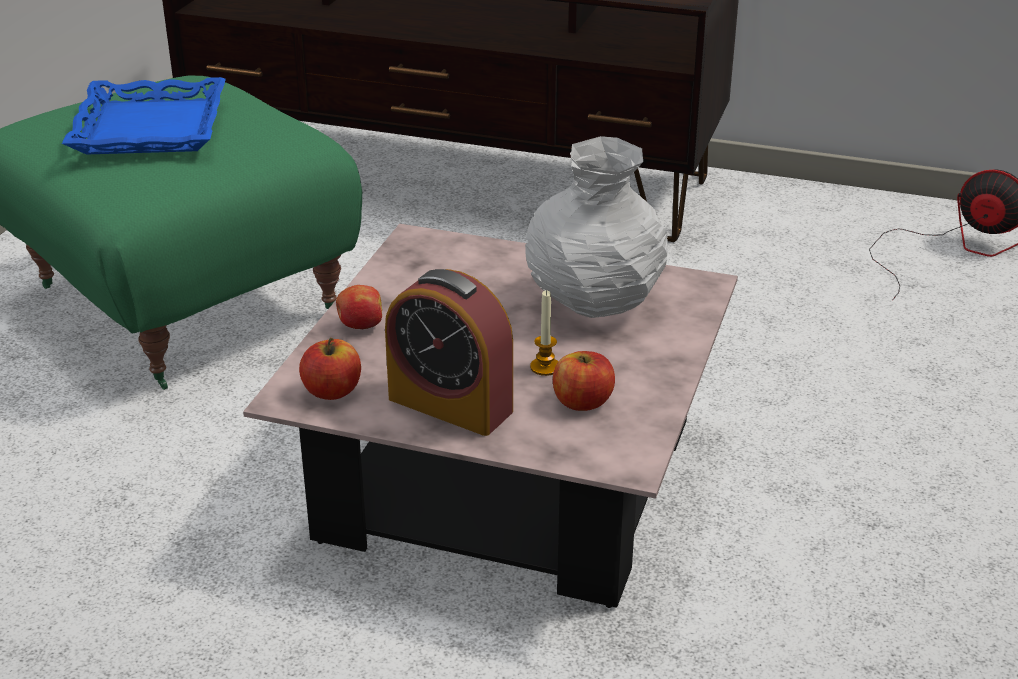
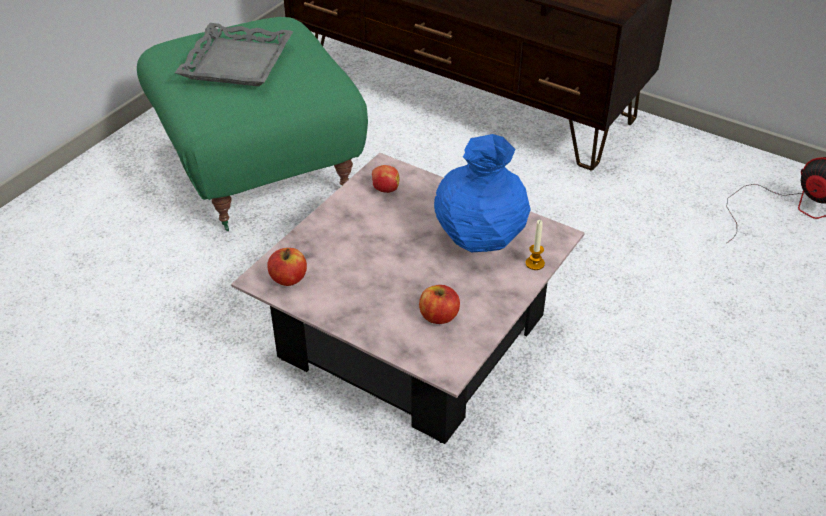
camera: 15 degrees right, 10 degrees up
(151, 128) = (238, 63): blue tray -> grey tray
(360, 326) = (324, 231): apple -> apple (385, 189)
(450, 404) = (356, 302): alarm clock -> none
(545, 367) = (426, 284): candle -> candle (534, 263)
(596, 303) = (480, 239): white vase -> blue vase

